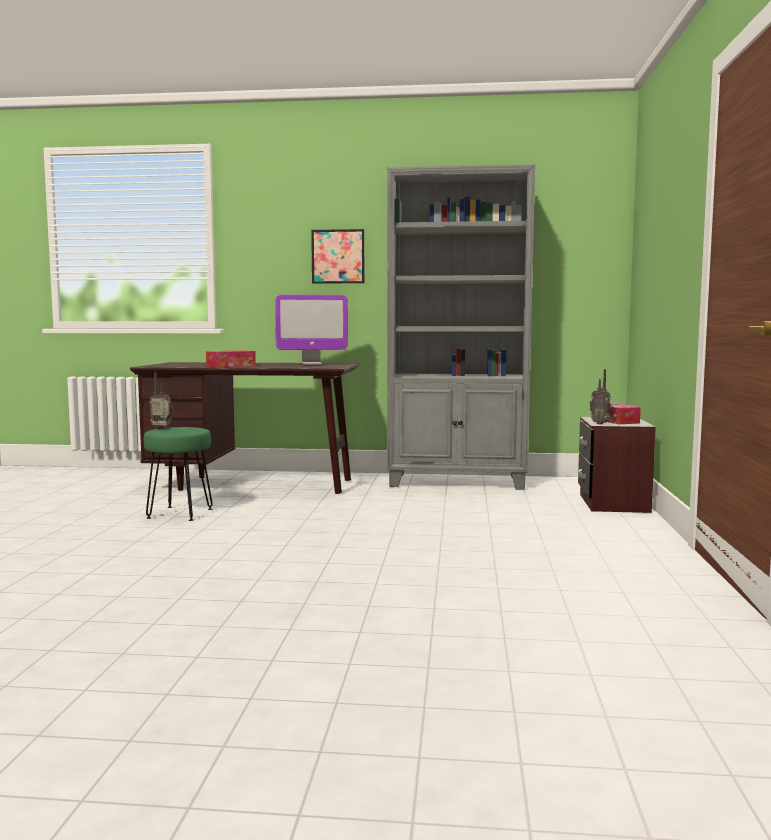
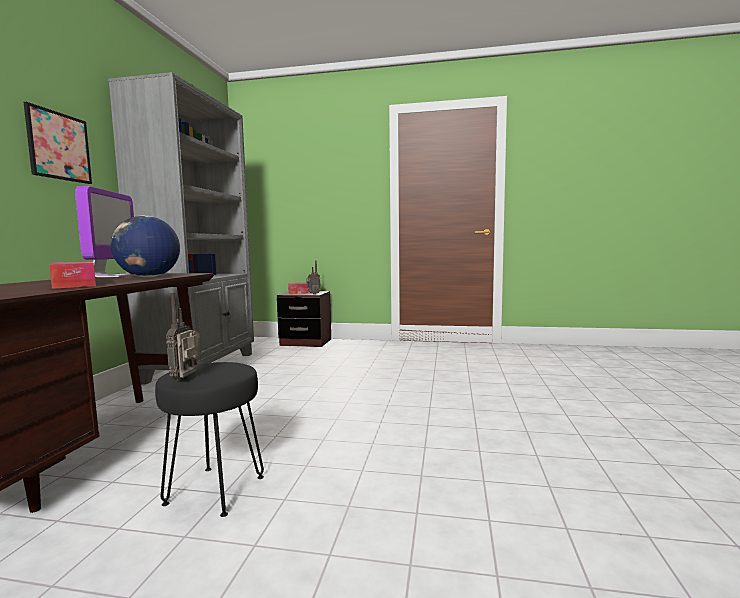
camera: 85 degrees left, 0 degrees up
(179, 513) = (215, 490): green stool -> black stool
(294, 366) = (148, 277): none -> globe

